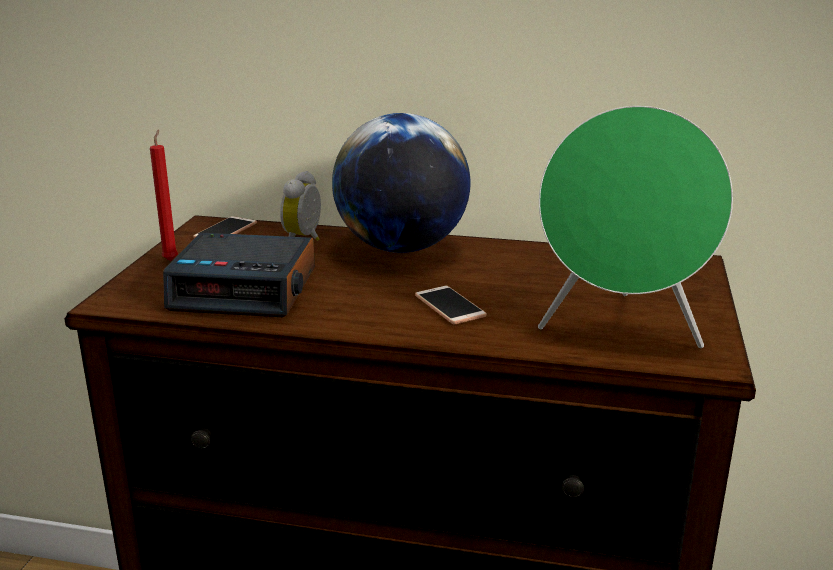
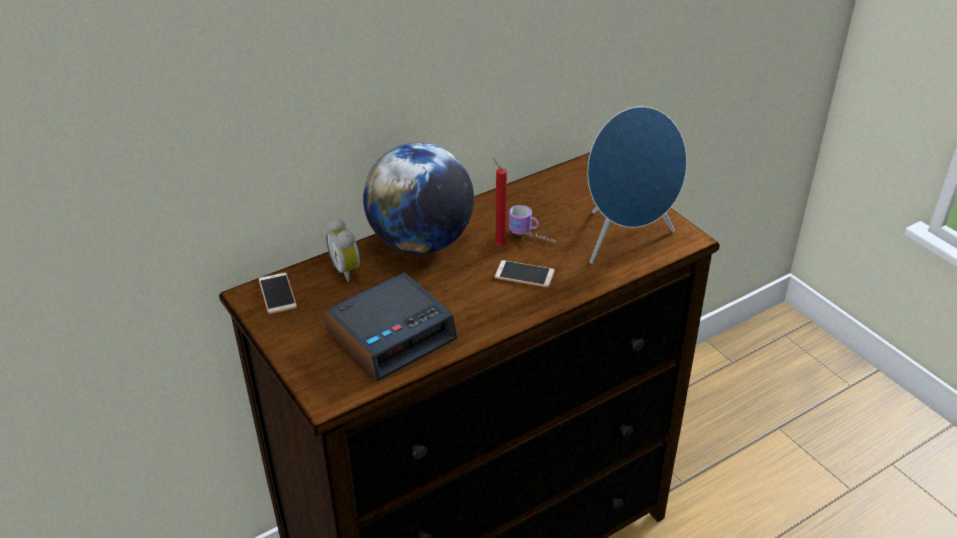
camera: 45 degrees left, 15 degrees up
(171, 259) = (293, 341): red candle -> red candle (499, 246)
(516, 286) = (532, 237): none -> mug
(620, 330) = (626, 241): green speaker -> blue speaker

